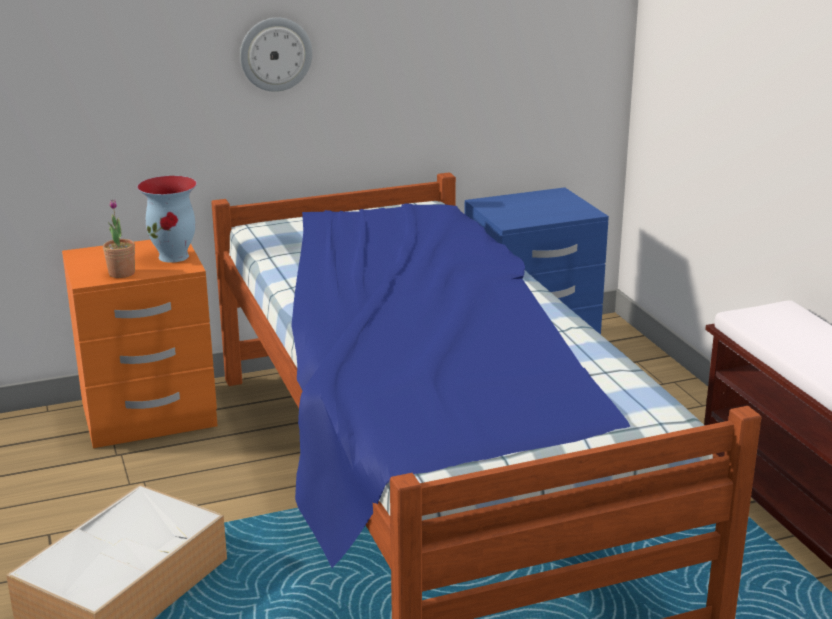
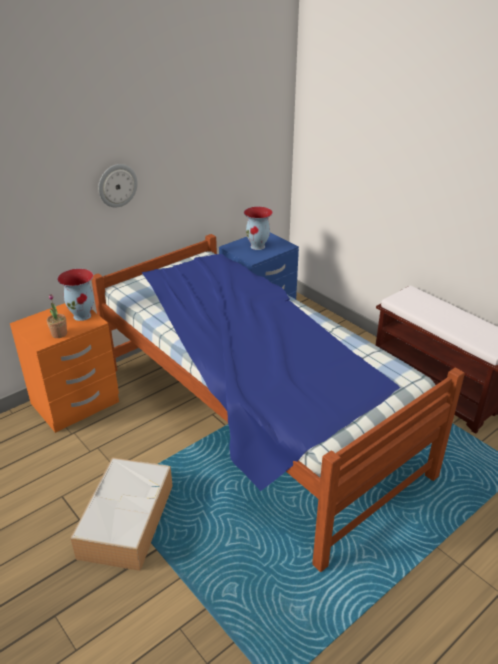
camera: 20 degrees left, 10 degrees up
(534, 207) = (258, 246): none -> vase

